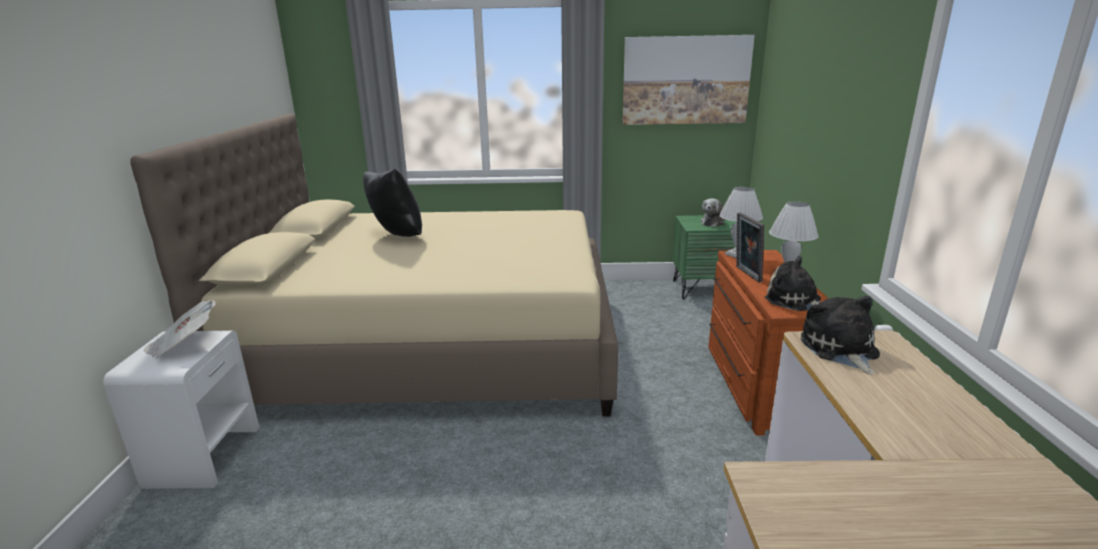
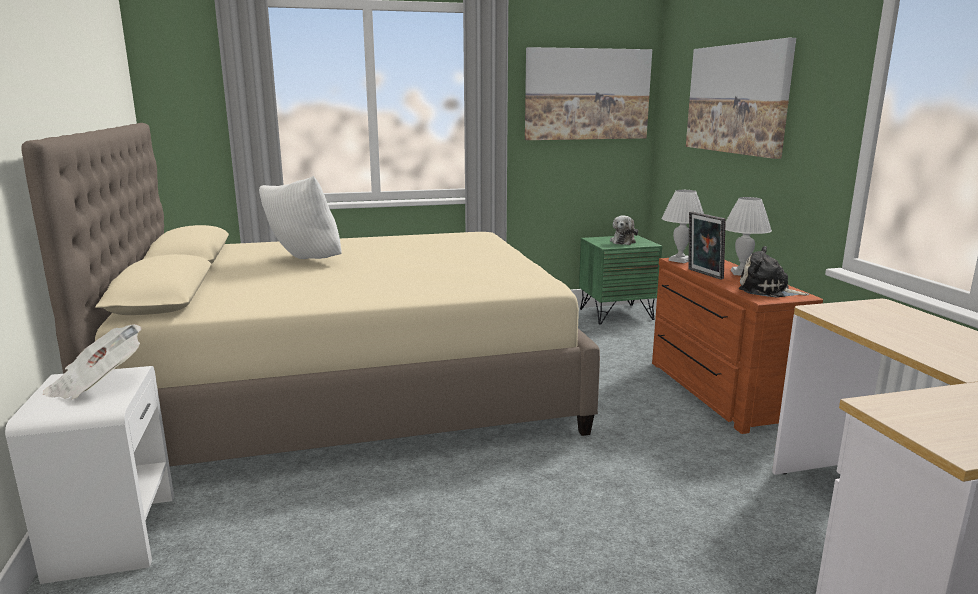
camera: 15 degrees left, 5 degrees down
(396, 237) = (303, 262): black pillow -> white pillow
(815, 94) = (737, 99): none -> picture
(840, 349) = (855, 314): plush toy -> none

